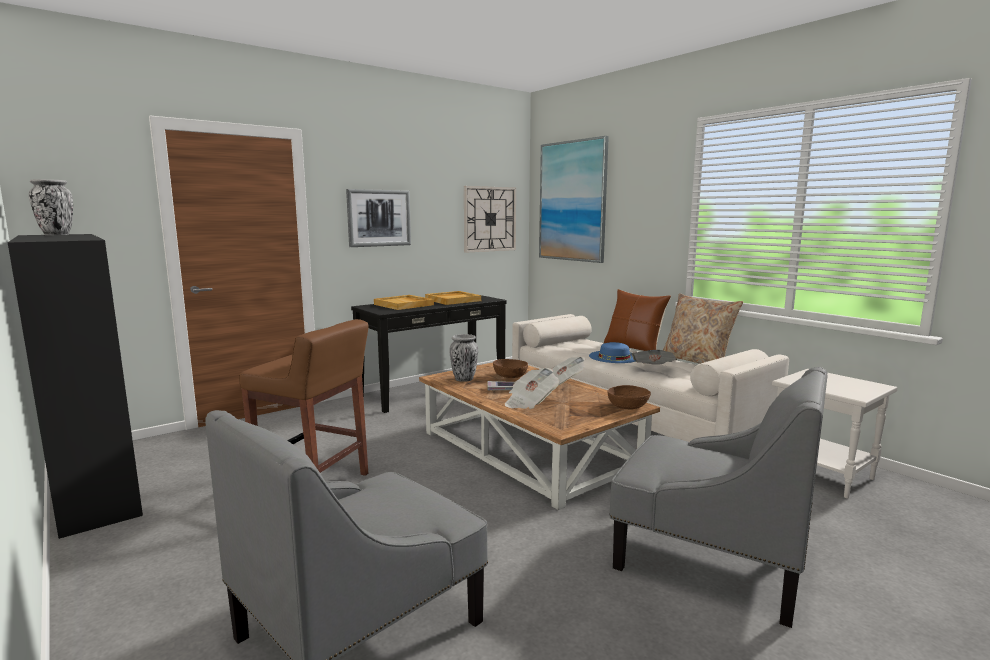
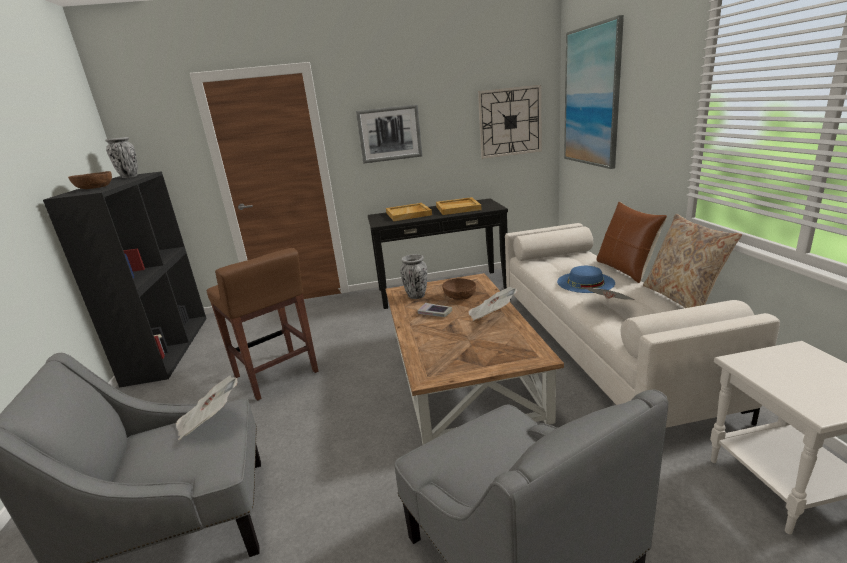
camera: 30 degrees right, 10 degrees up
(530, 402) = (439, 335): newspaper -> newspaper (209, 421)
(628, 406) = (527, 357): brown bowl -> brown bowl (95, 188)

